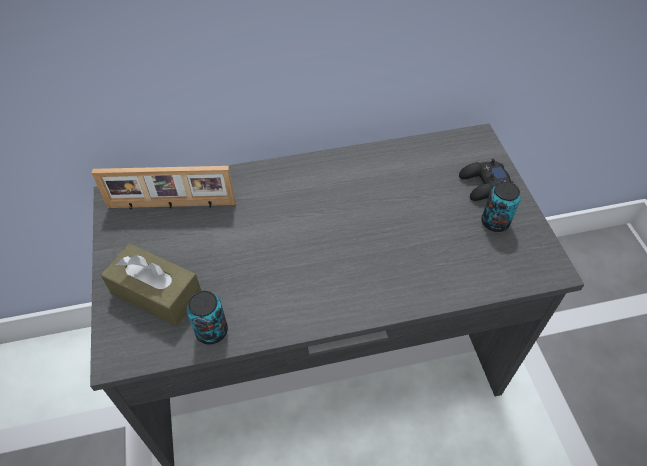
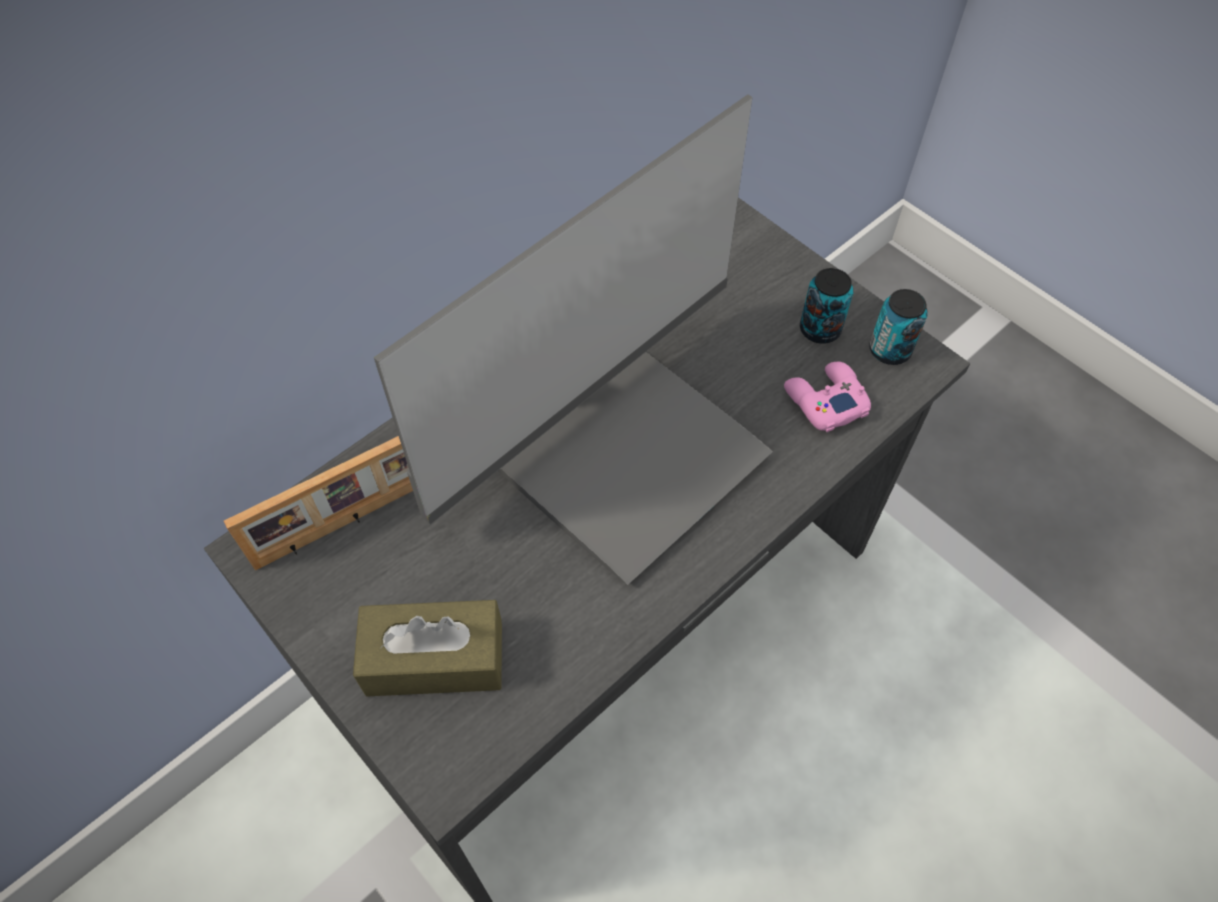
camera: 30 degrees left, 5 degrees up
(211, 331) = (554, 669): can -> can (889, 350)
(329, 235) = (620, 451): none -> monitor
(470, 263) = (825, 401): none -> pink game controller
(484, 185) = (774, 283): black game controller -> none

